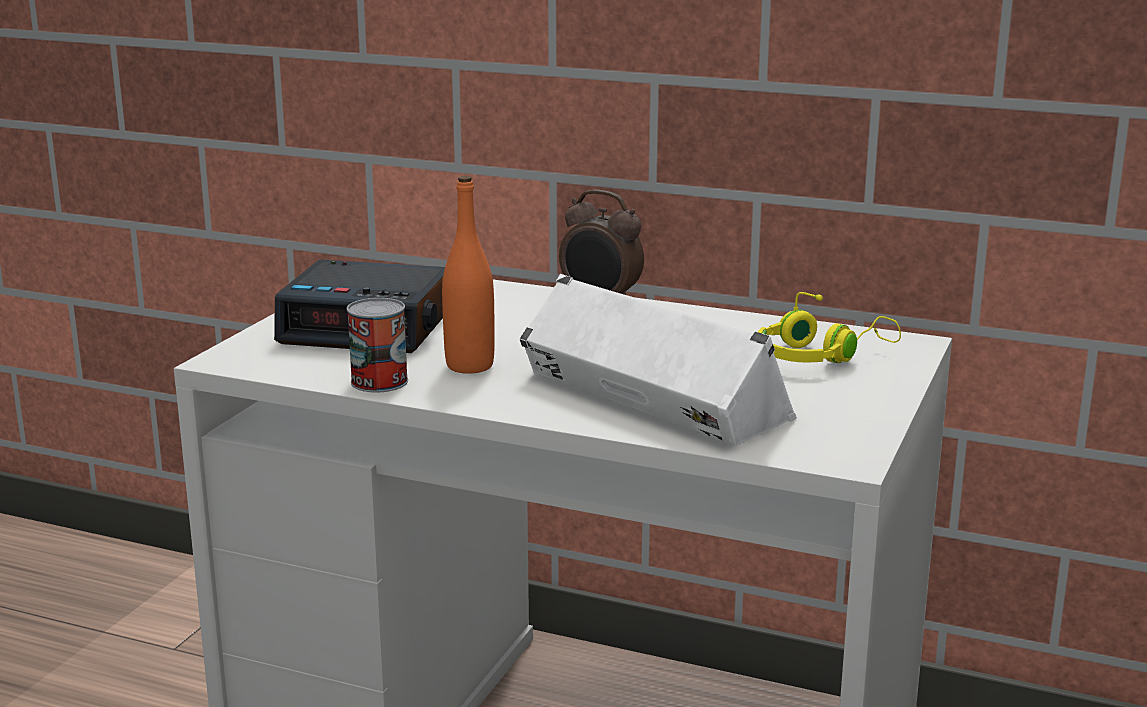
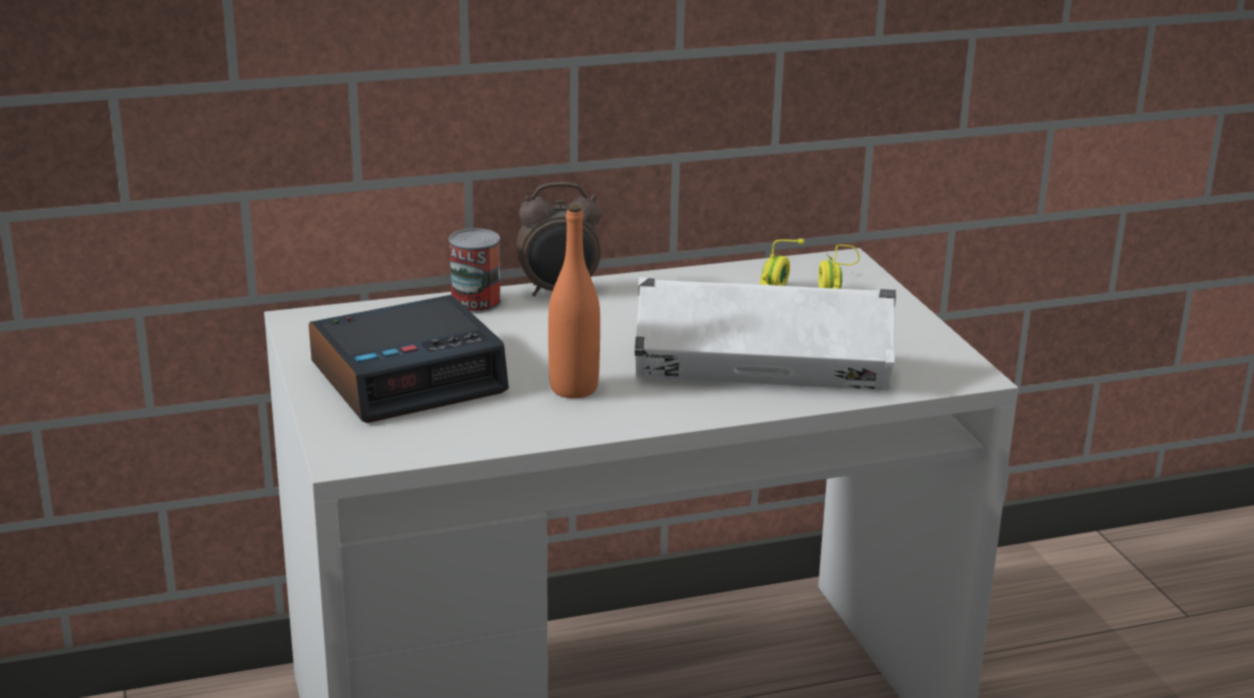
camera: 40 degrees left, 5 degrees up
(379, 381) = (530, 429): can -> can (475, 302)

